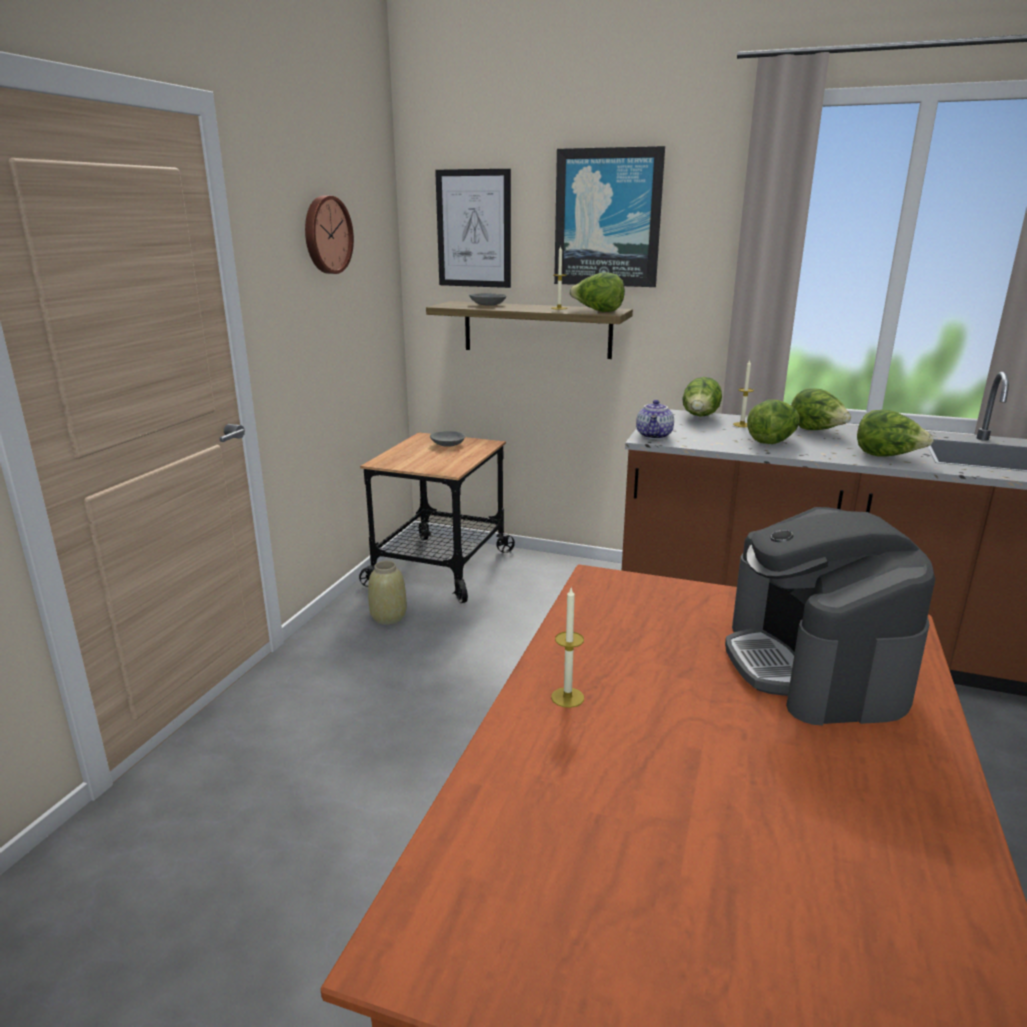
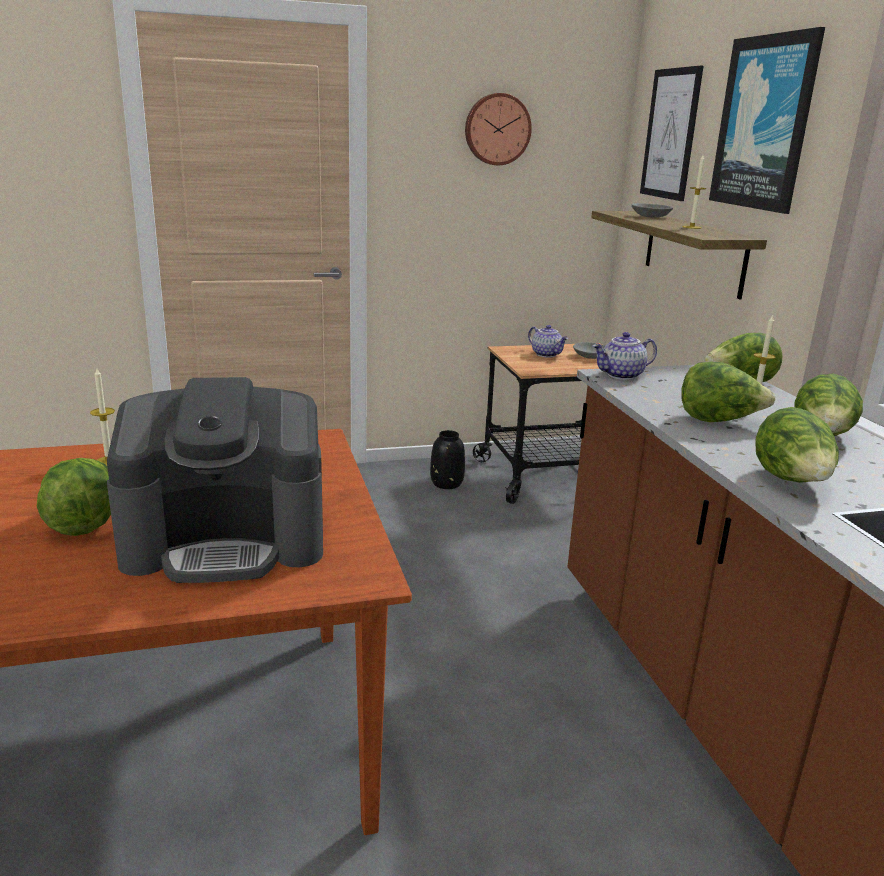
camera: 55 degrees right, 0 degrees up
(388, 617) = (447, 483): beige vase -> black vase
(419, 454) = (547, 354): none -> teapot
(597, 311) = (706, 234): lettuce -> lettuce (84, 523)
(814, 666) = (227, 540): coffee machine -> coffee machine turned 150 degrees counterclockwise

